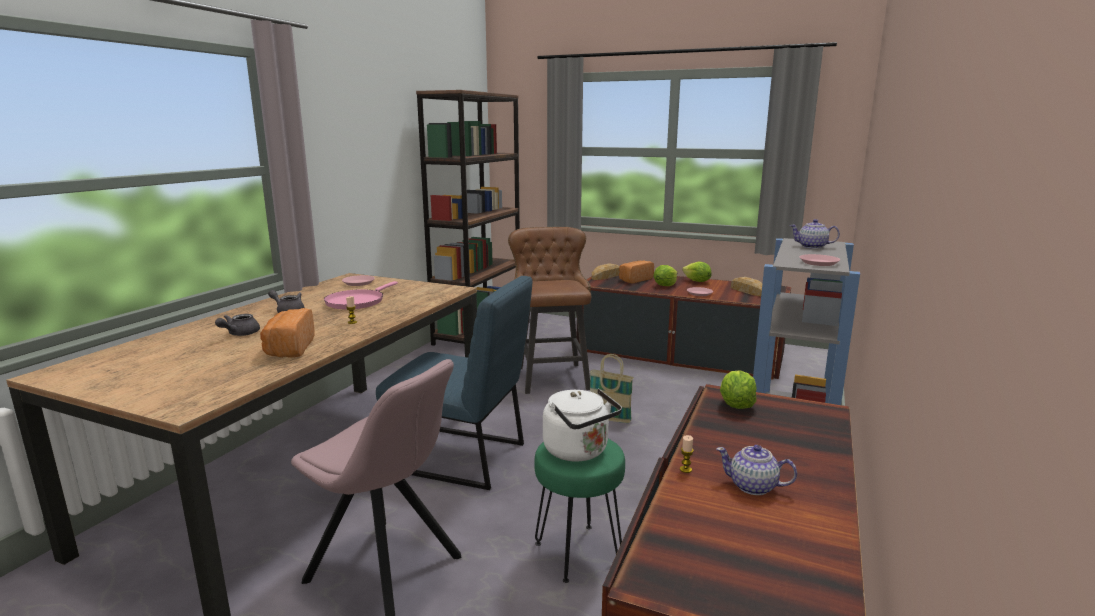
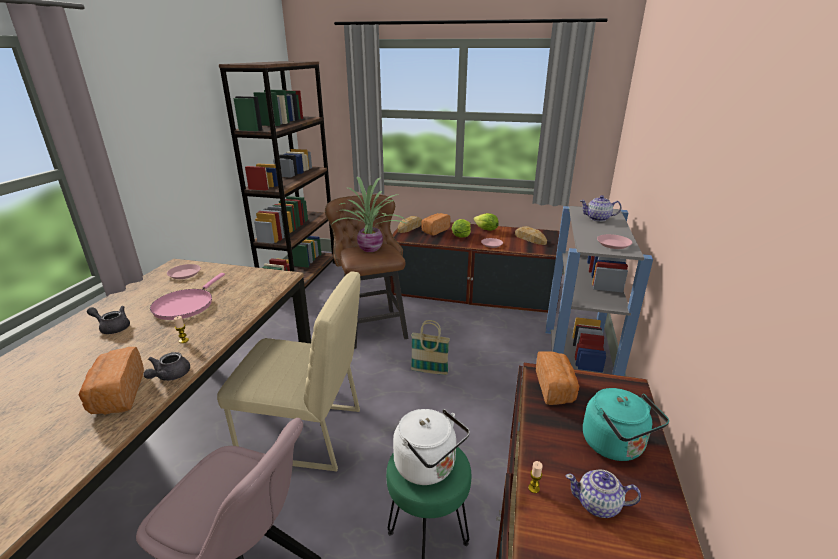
camera: 10 degrees left, 10 degrees up
(239, 334) = (58, 374): grey teapot -> grey teapot (169, 376)
(461, 457) = (305, 434): blue chair -> beige chair
(555, 282) = (371, 248): none -> potted plant
(736, 405) = (555, 388): lettuce -> bread
(790, 450) = (616, 446): none -> turquoise kettle

